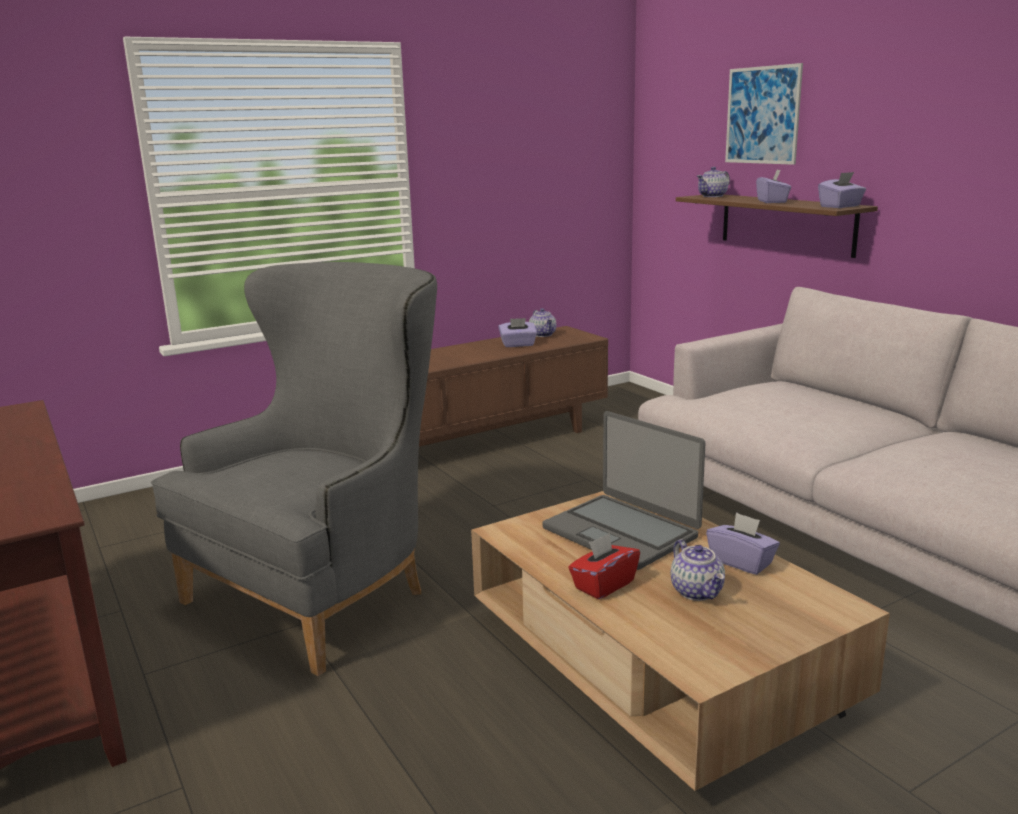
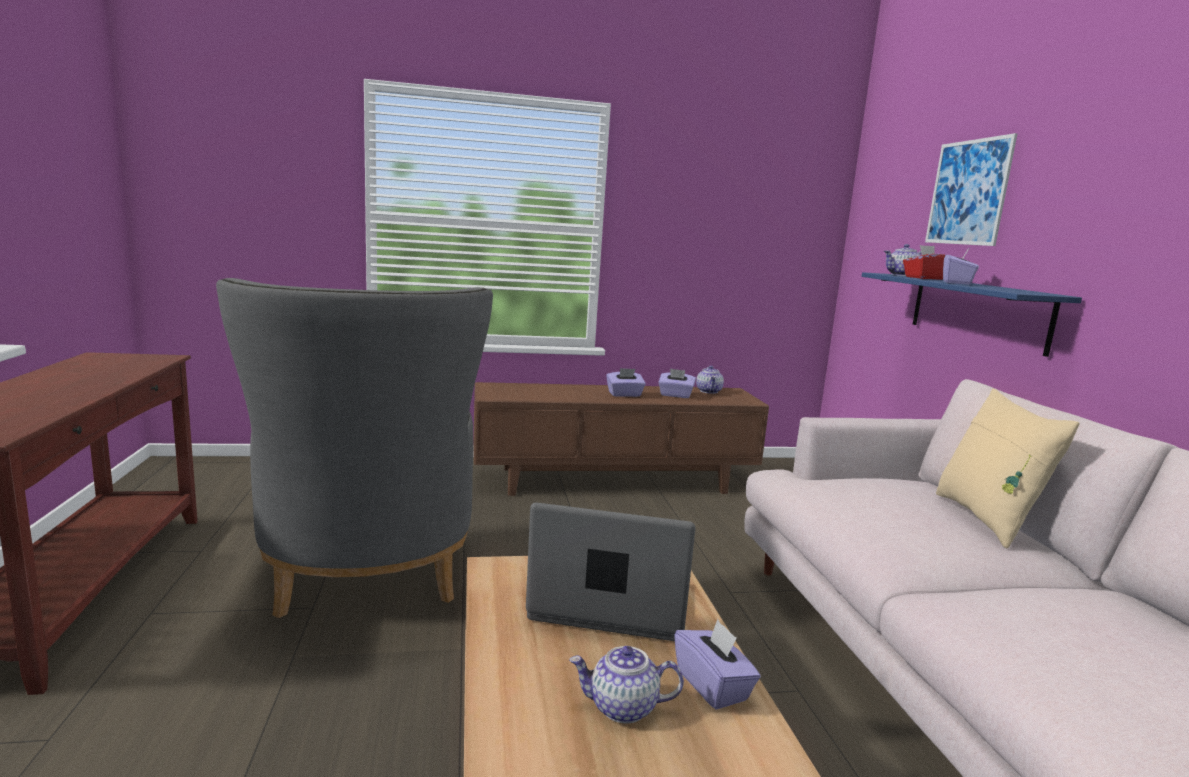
camera: 20 degrees right, 5 degrees down
(329, 590) = (367, 582): grey armchair -> grey armchair turned 105 degrees clockwise
(603, 585) = (525, 661): red tissue box -> red tissue box (924, 278)
(621, 532) = (610, 604): laptop -> laptop turned 120 degrees clockwise
(697, 591) = (622, 708): teapot -> teapot turned 90 degrees clockwise
(786, 224) = (977, 311): brown shelf -> blue shelf
(840, 206) = (1030, 292): purple tissue box -> purple tissue box (624, 394)
(845, 401) = (986, 520): none -> beige pillow

